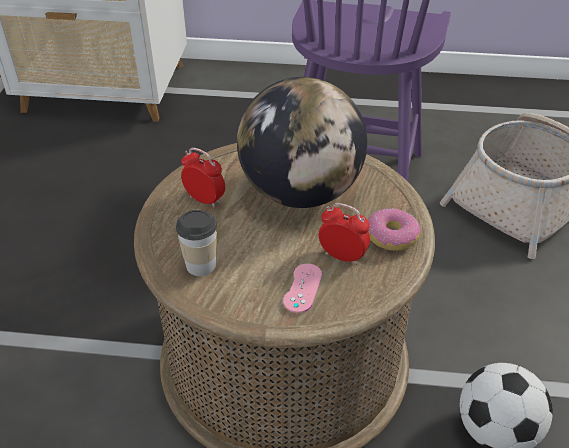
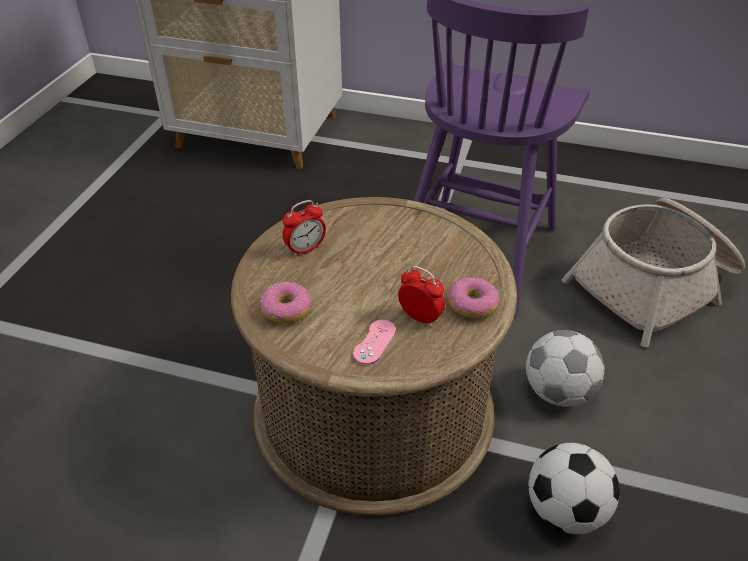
camera: 10 degrees right, 0 degrees up
(201, 265) = (286, 309): cup -> donut
(204, 200) = (305, 249): alarm clock -> alarm clock turned 105 degrees clockwise
(301, 193) = (396, 253): globe -> none
(460, 313) = (557, 391): none -> football

